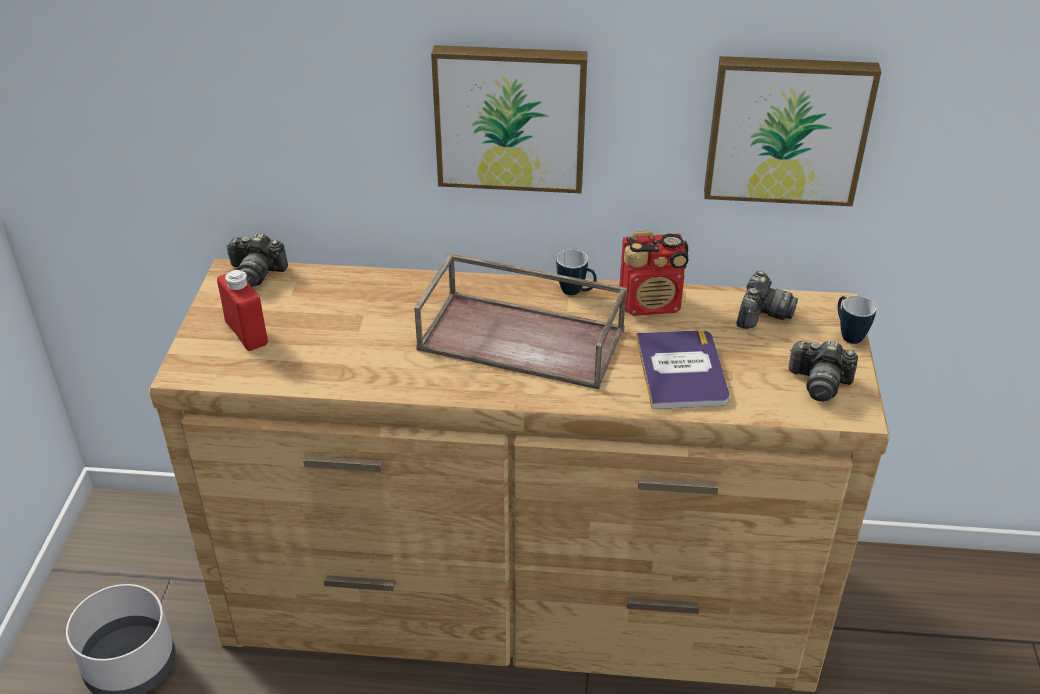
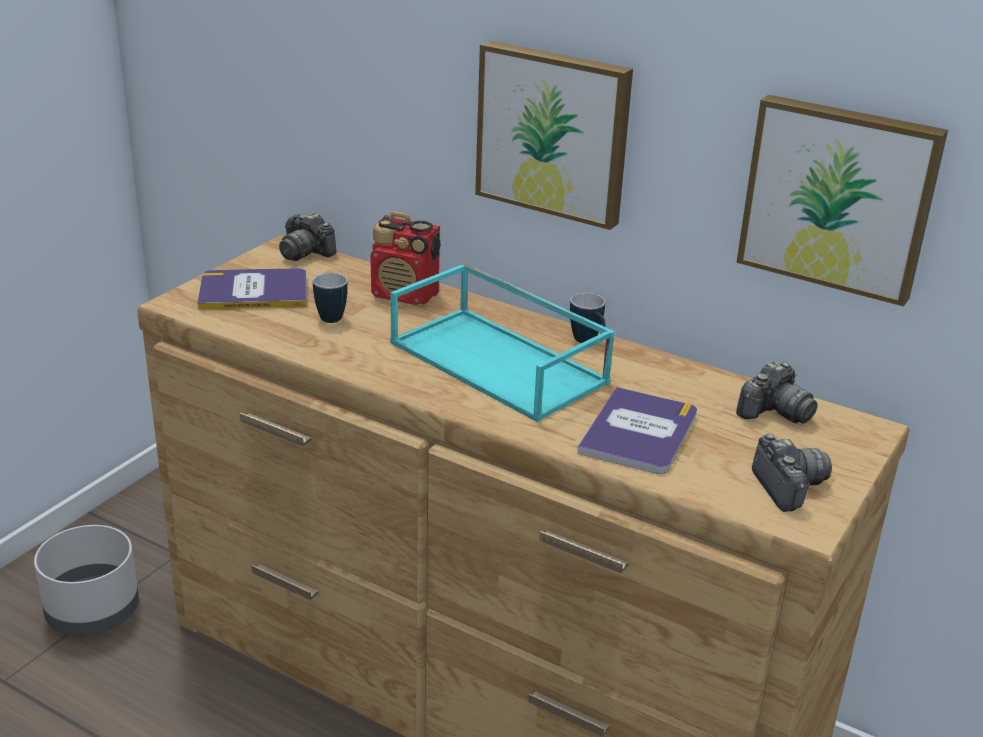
camera: 25 degrees right, 10 degrees down
(246, 333) = (254, 291): red bottle -> book
(524, 338) = (501, 362): brown tray -> turquoise tray
(651, 304) = (658, 371): radio -> radio (405, 295)
(819, 382) = (787, 487): camera -> camera turned 150 degrees counterclockwise
(848, 334) = (861, 456): mug -> mug (332, 316)

